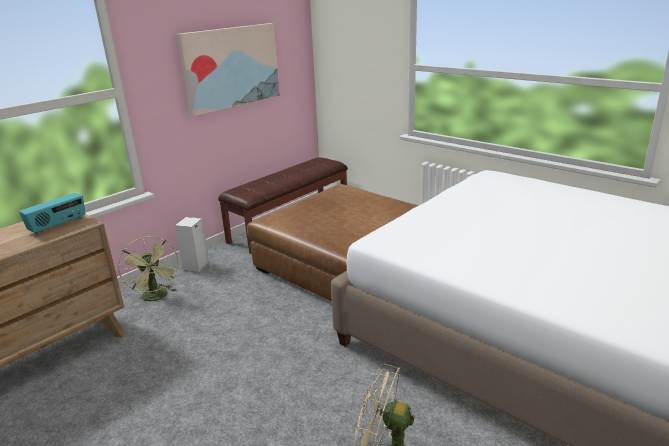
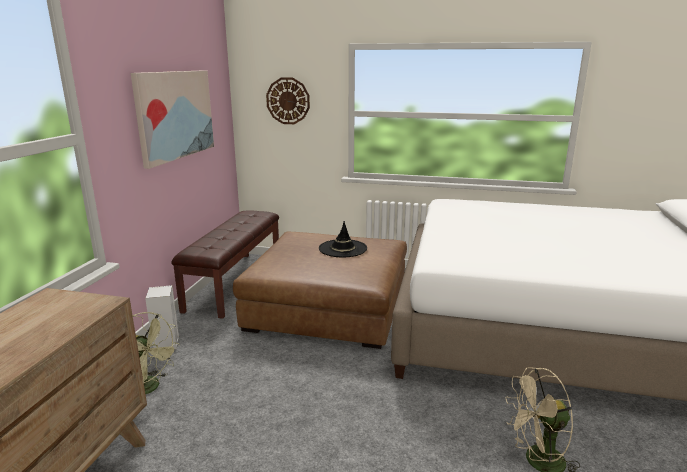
camera: 30 degrees left, 5 degrees down
(58, 225) = (64, 311): radio -> none
(357, 51) = (288, 101): none -> wall clock
(363, 209) = (342, 248): none -> black hat

